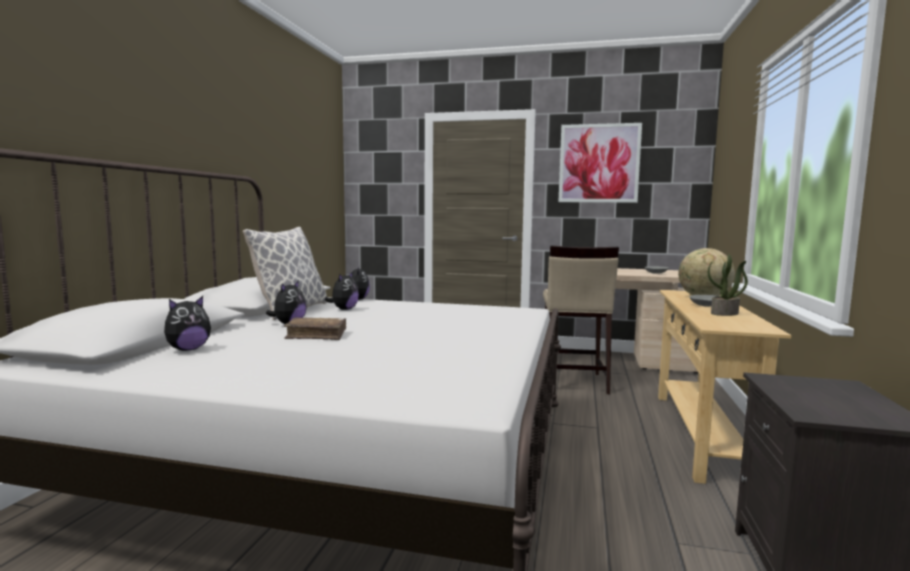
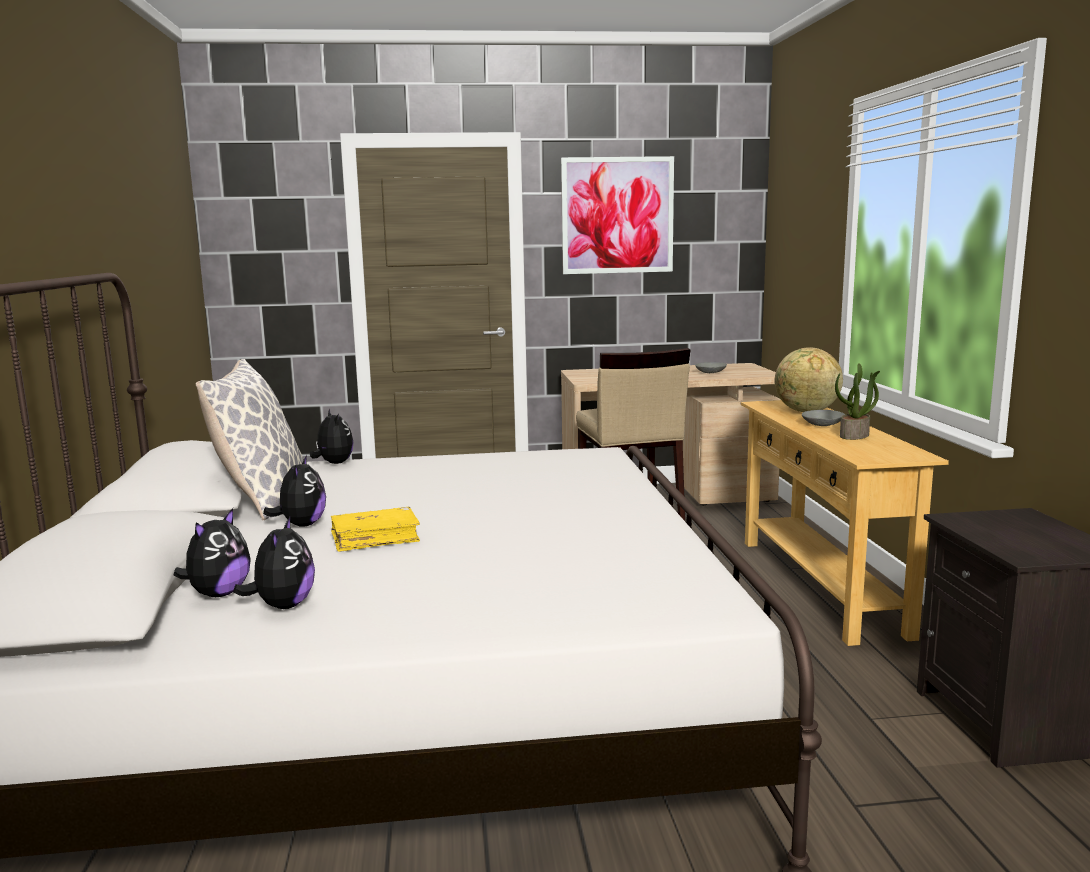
camera: 20 degrees left, 5 degrees up
(316, 335) = (375, 538): brown book -> yellow book
(344, 309) = (343, 485): plush toy -> plush toy (283, 605)

